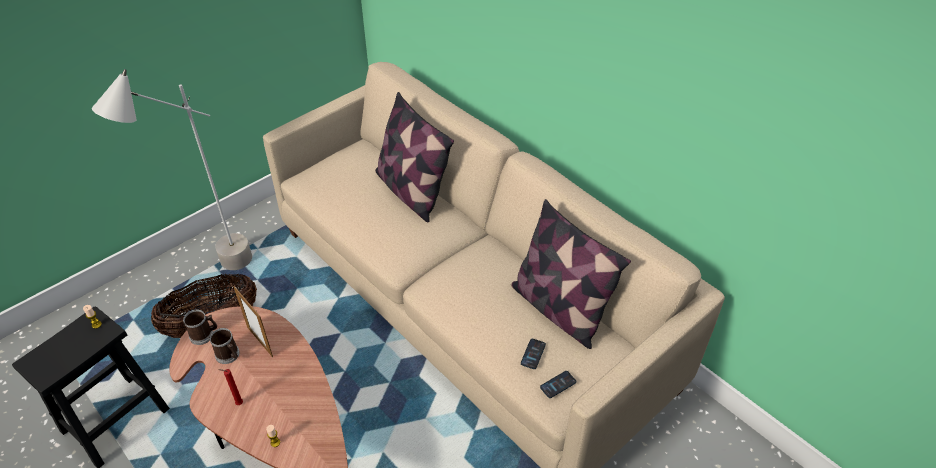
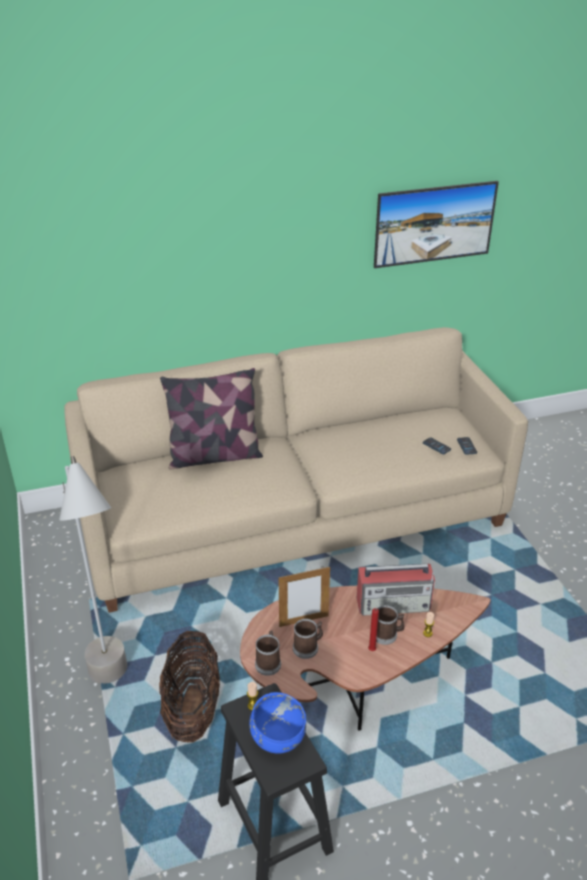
camera: 65 degrees left, 10 degrees down
(67, 351) = (277, 738): none -> blue bowl
(263, 410) = (387, 634): none -> mug
(306, 403) = (394, 604): none -> radio
(559, 309) = (399, 423): pillow -> none
(733, 158) = (433, 242): none -> picture

